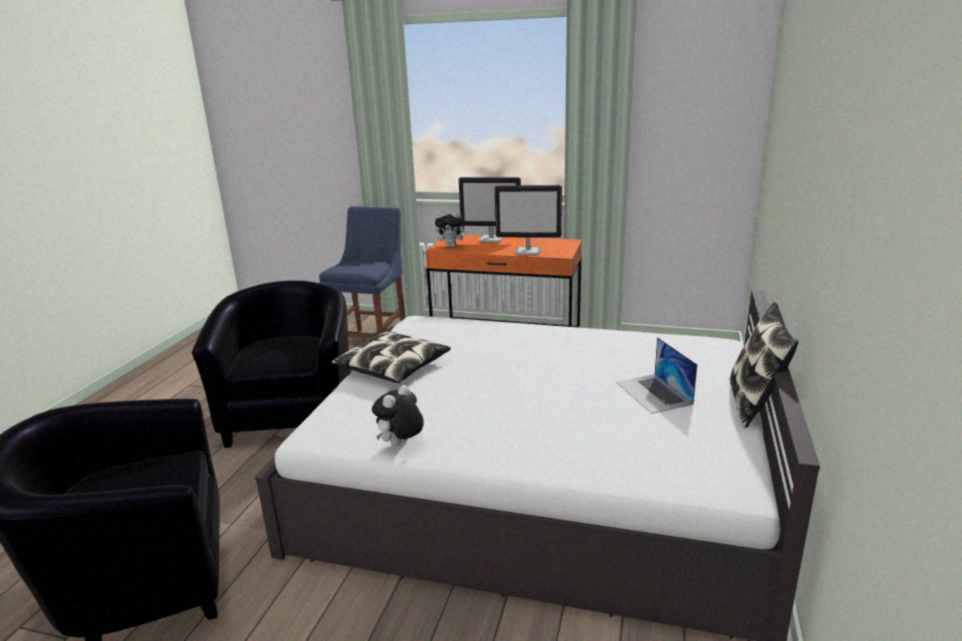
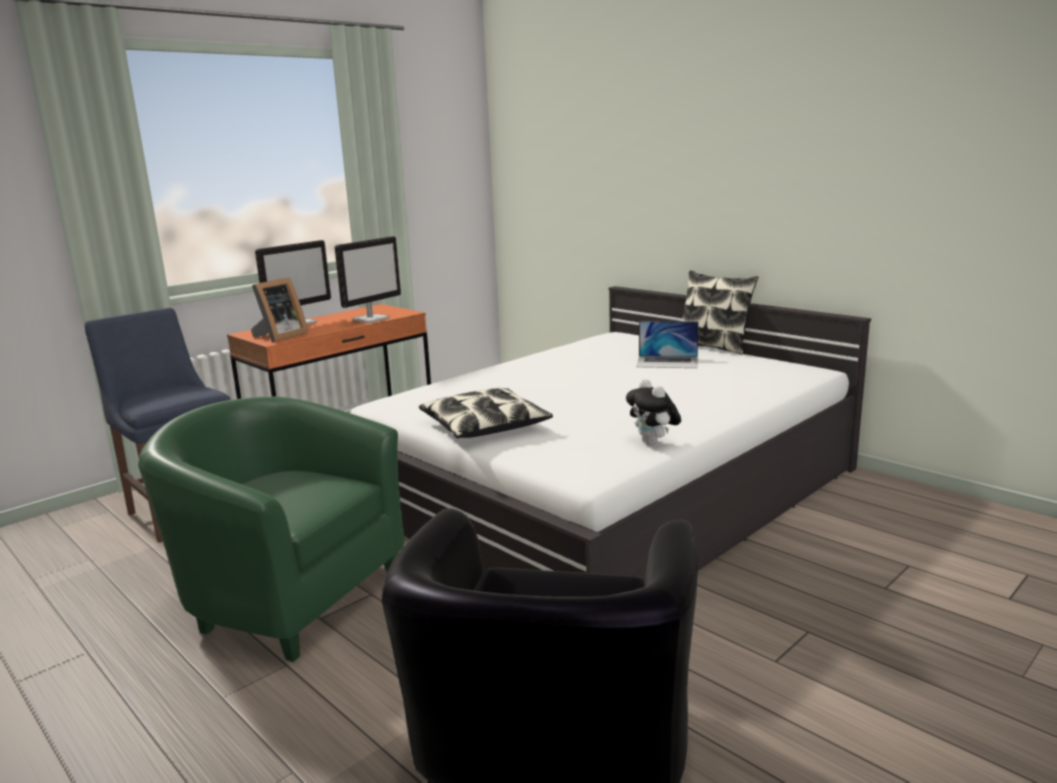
camera: 60 degrees left, 5 degrees down
(293, 415) = (288, 596): black armchair -> green armchair
(452, 246) = (279, 336): plush toy -> picture frame

